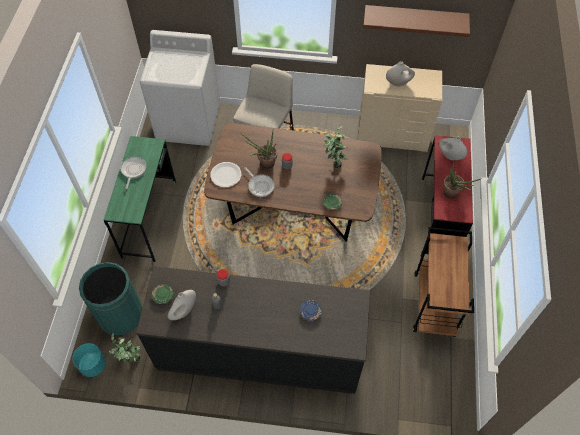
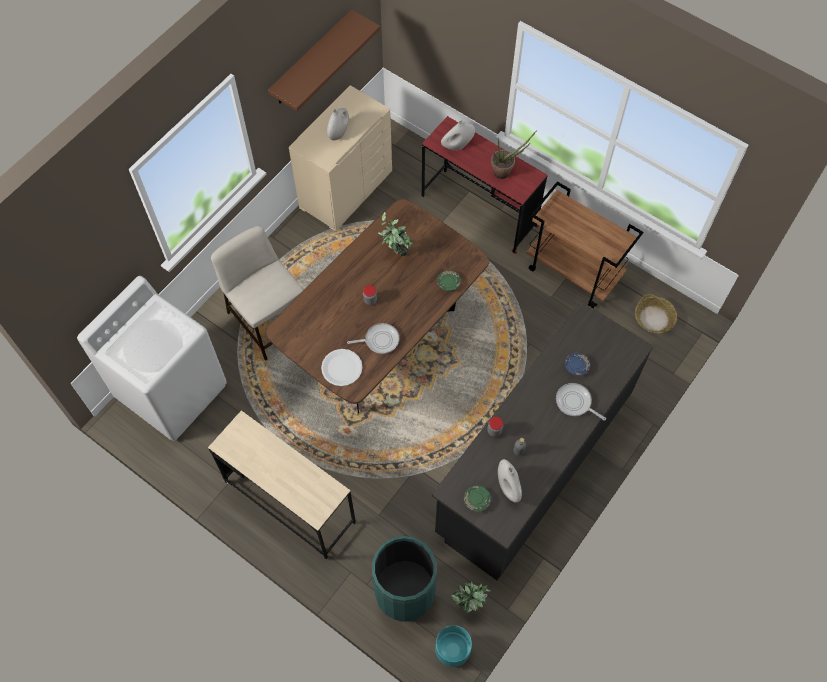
camera: 60 degrees left, 5 degrees up
(133, 170) = (266, 466): frying pan -> frying pan (575, 402)
(149, 218) = (289, 502): green desk -> beige desk
(264, 163) = (351, 321): potted plant -> none
(437, 382) = (654, 318): none -> basket

